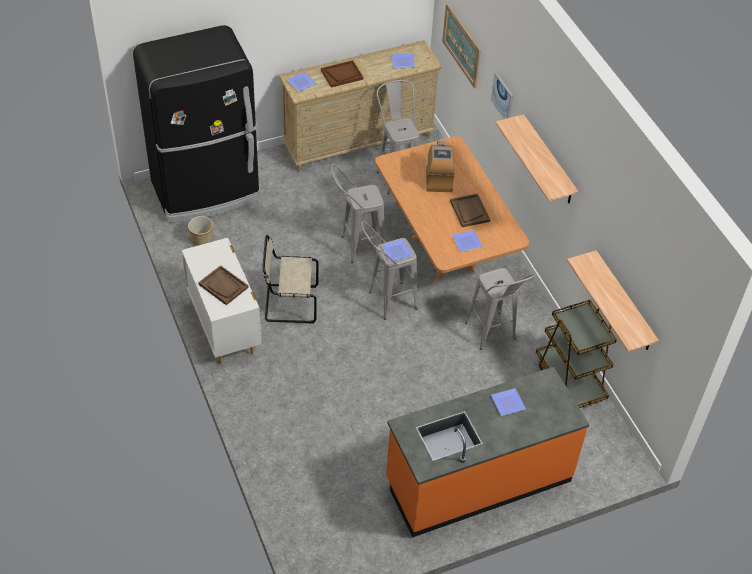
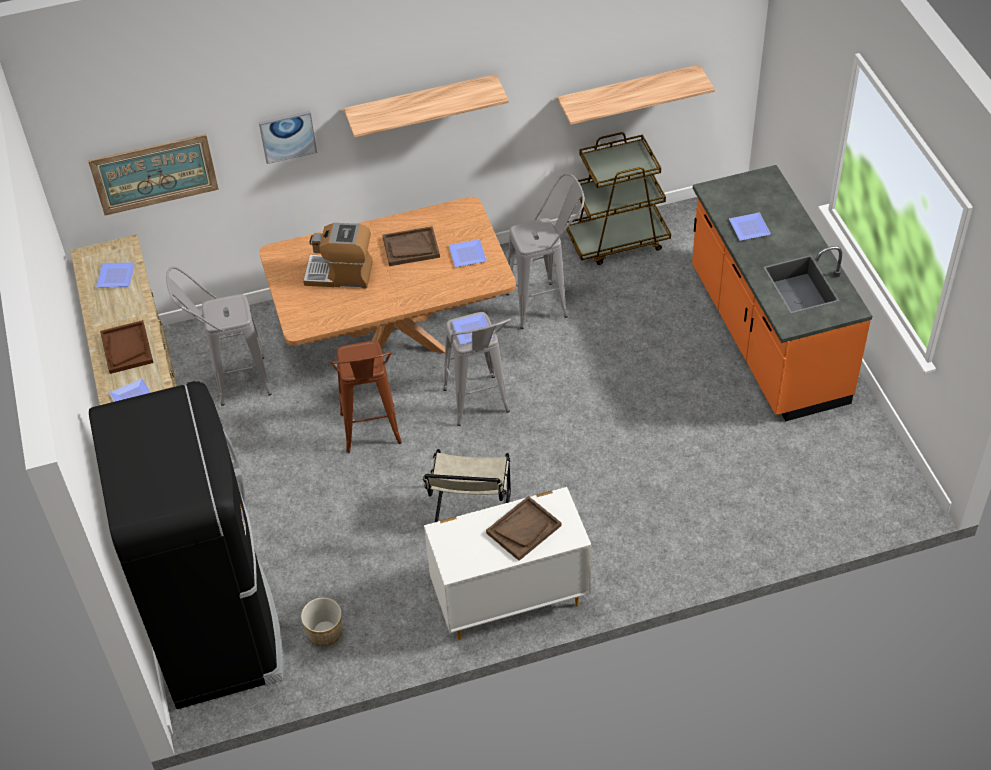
camera: 80 degrees left, 0 degrees up
(355, 248) = (372, 437): grey stool -> brown stool

